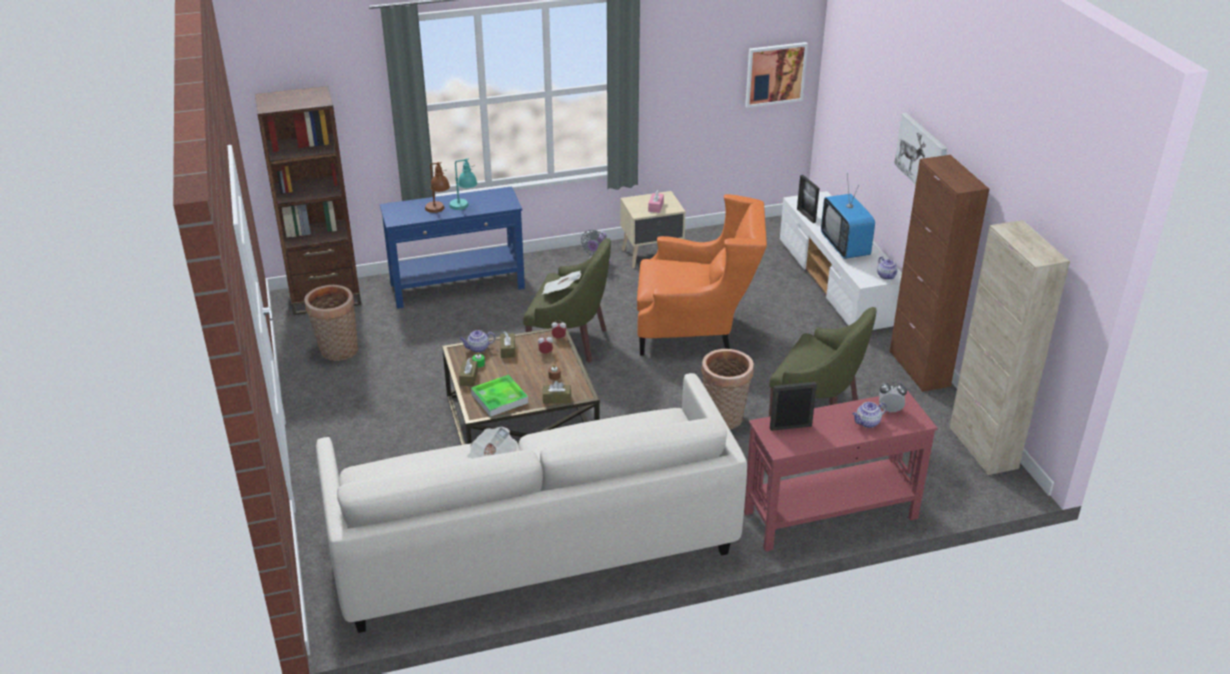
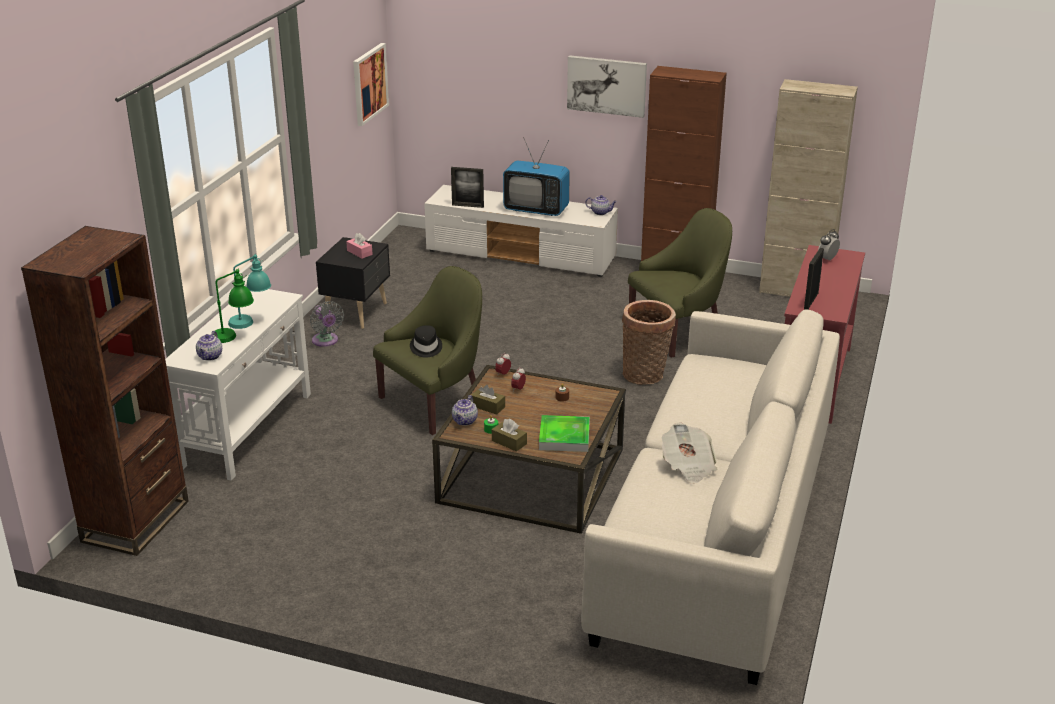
camera: 55 degrees left, 5 degrees down
(337, 352) = (258, 547): basket -> none
(439, 211) = (234, 336): brown table lamp -> green table lamp
(458, 287) = (248, 429): blue console table -> white console table
(556, 399) = (600, 408): brown tissue box -> none
(561, 292) = (425, 348): newspaper -> black hat
(652, 256) = (357, 312): beige nightstand -> black nightstand
(696, 330) = (503, 337): orange armchair -> none
(867, 423) = (835, 272): teapot -> teapot (210, 357)

